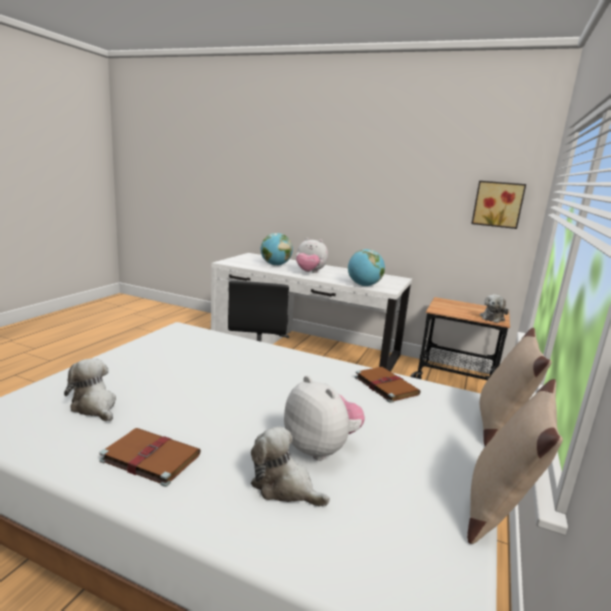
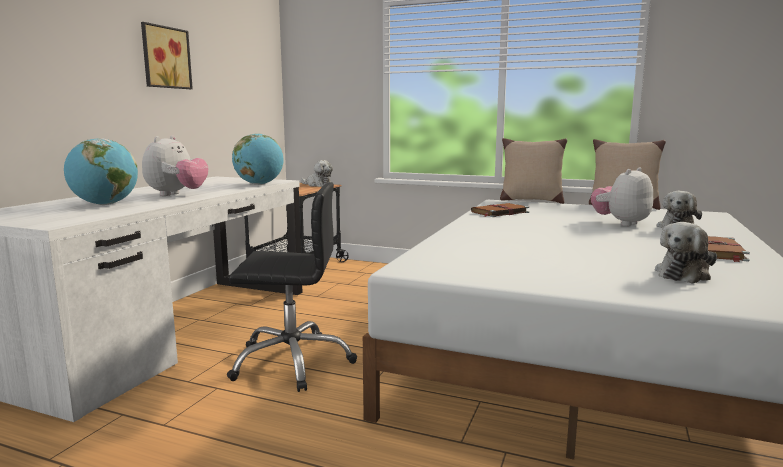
camera: 90 degrees left, 5 degrees down
(498, 204) = (258, 74): picture -> picture (164, 57)

